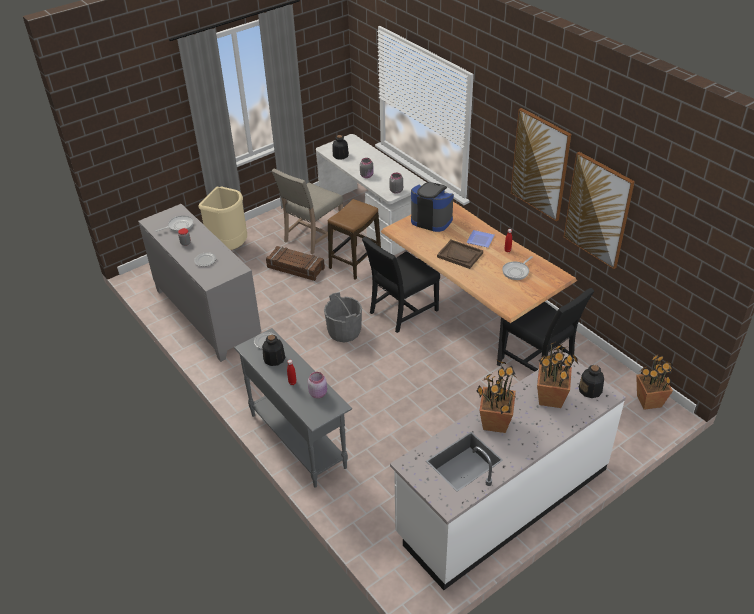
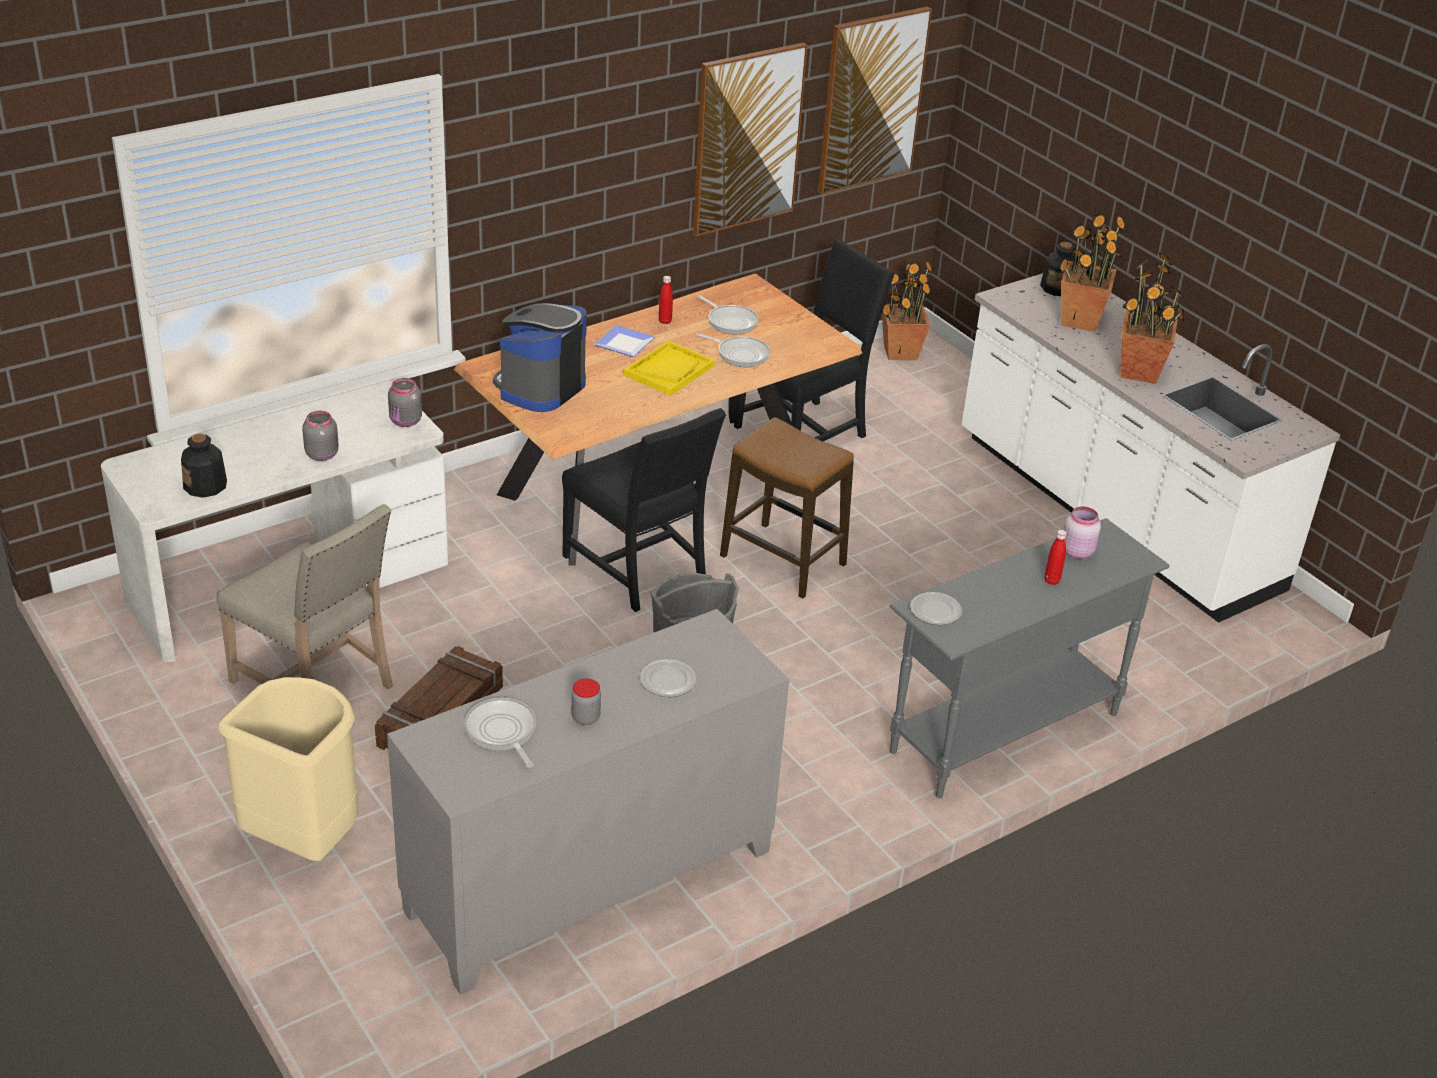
camera: 90 degrees left, 5 degrees down
(274, 359) = (987, 601): bottle -> none
(355, 262) = (450, 619): stool -> stool (783, 561)
(460, 255) = (669, 370): brown tray -> yellow tray
(484, 276) = (740, 354): none -> frying pan
(540, 164) = (626, 144): picture -> picture (872, 100)

